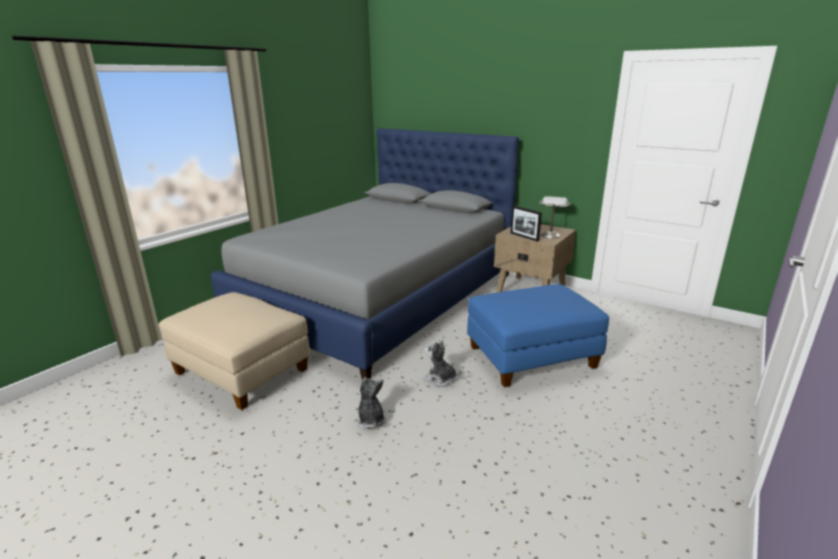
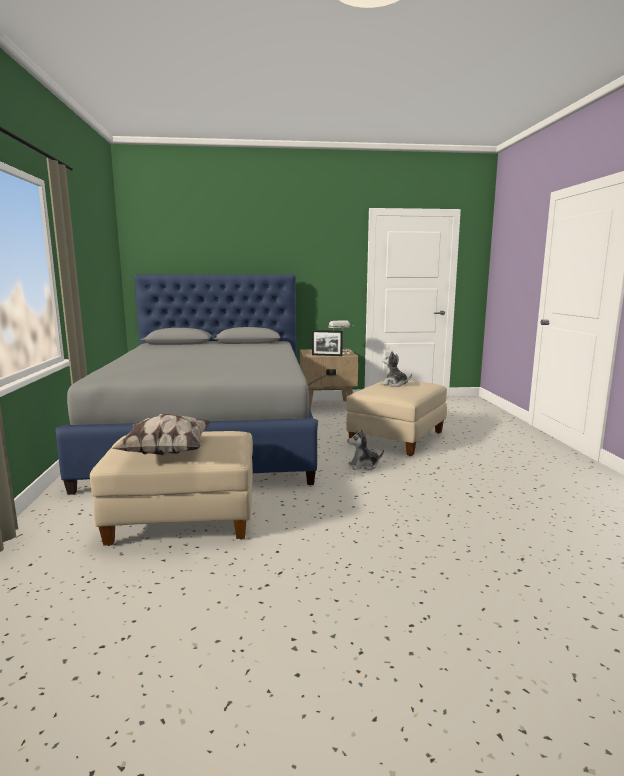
camera: 40 degrees left, 10 degrees down
(209, 320) = (166, 452): none -> pillow
(370, 420) = (363, 502): plush toy -> plush toy (394, 384)
(531, 358) = (397, 438): blue ottoman -> beige ottoman

